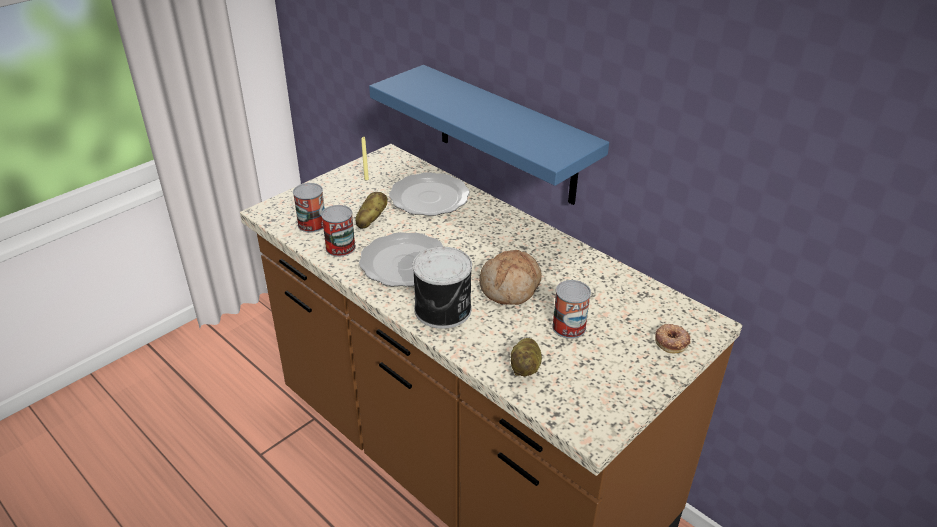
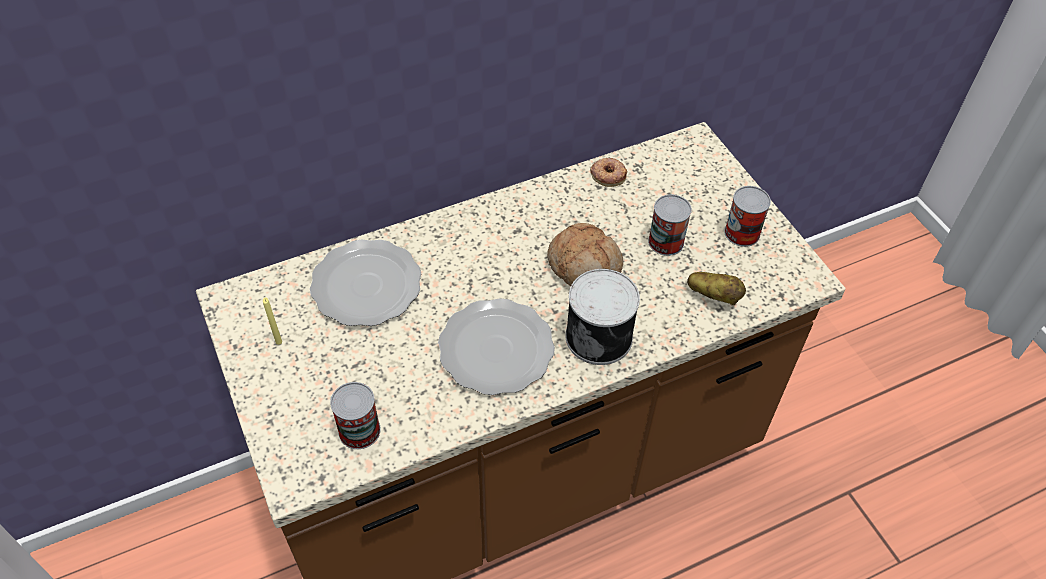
camera: 70 degrees left, 15 degrees up
(340, 247) = (432, 409): can -> can (742, 233)
(371, 220) = (385, 361): potato -> none
(506, 136) = (391, 149): blue shelf -> none
(671, 341) = (711, 177): donut -> donut (608, 174)

